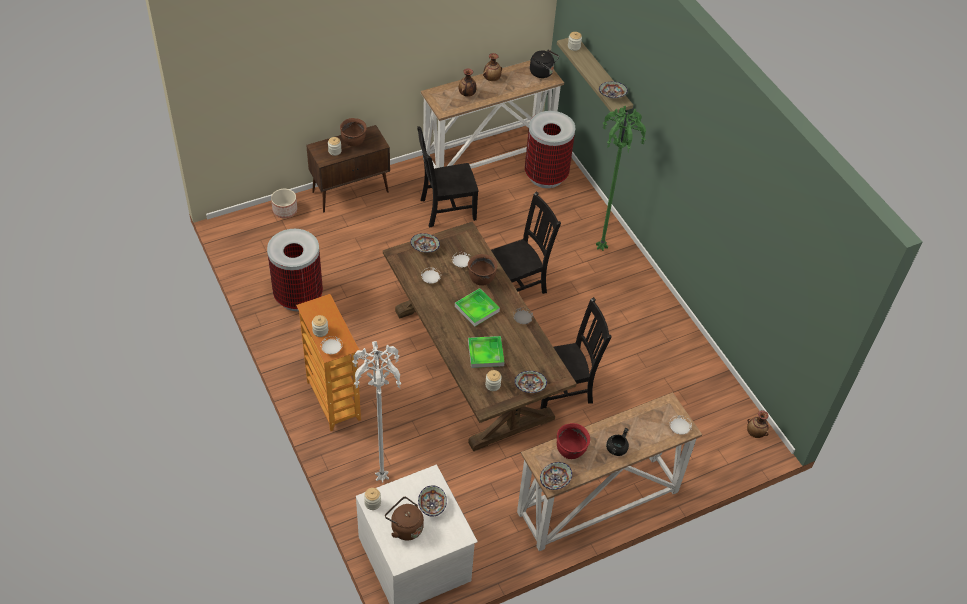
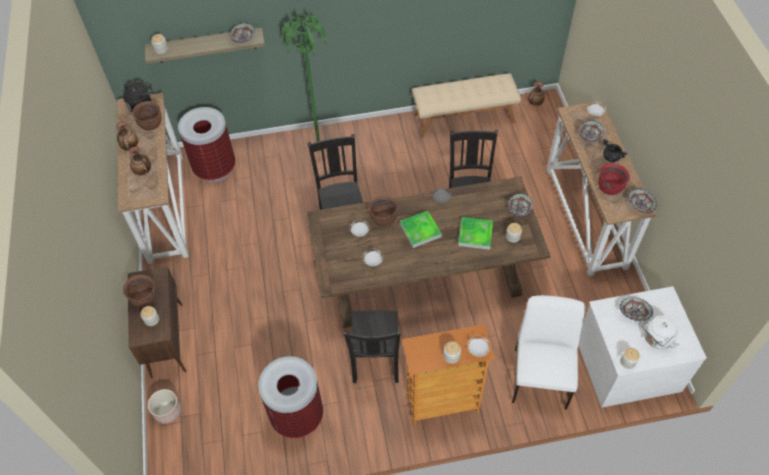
camera: 70 degrees left, 5 degrees up
(381, 479) = (540, 377): white floor lamp -> white chair
(405, 527) = (656, 339): brown kettle -> white kettle
(425, 248) = (330, 257): bowl -> bowl (589, 136)
(446, 209) = (226, 258): black chair -> black chair (375, 360)
(522, 85) = (151, 124): none -> brown cooking pot
(700, 366) = (464, 118): none -> beige bench

